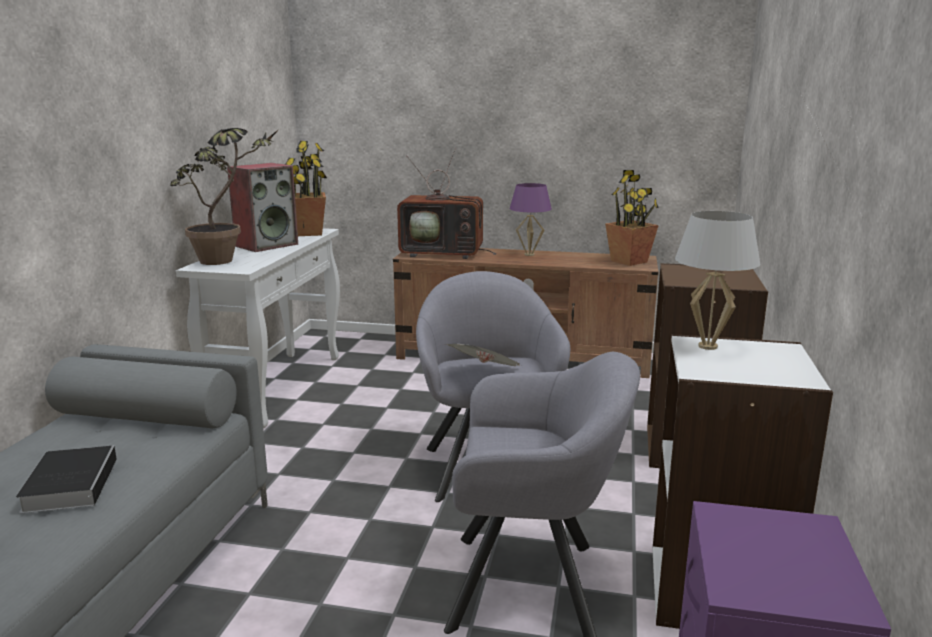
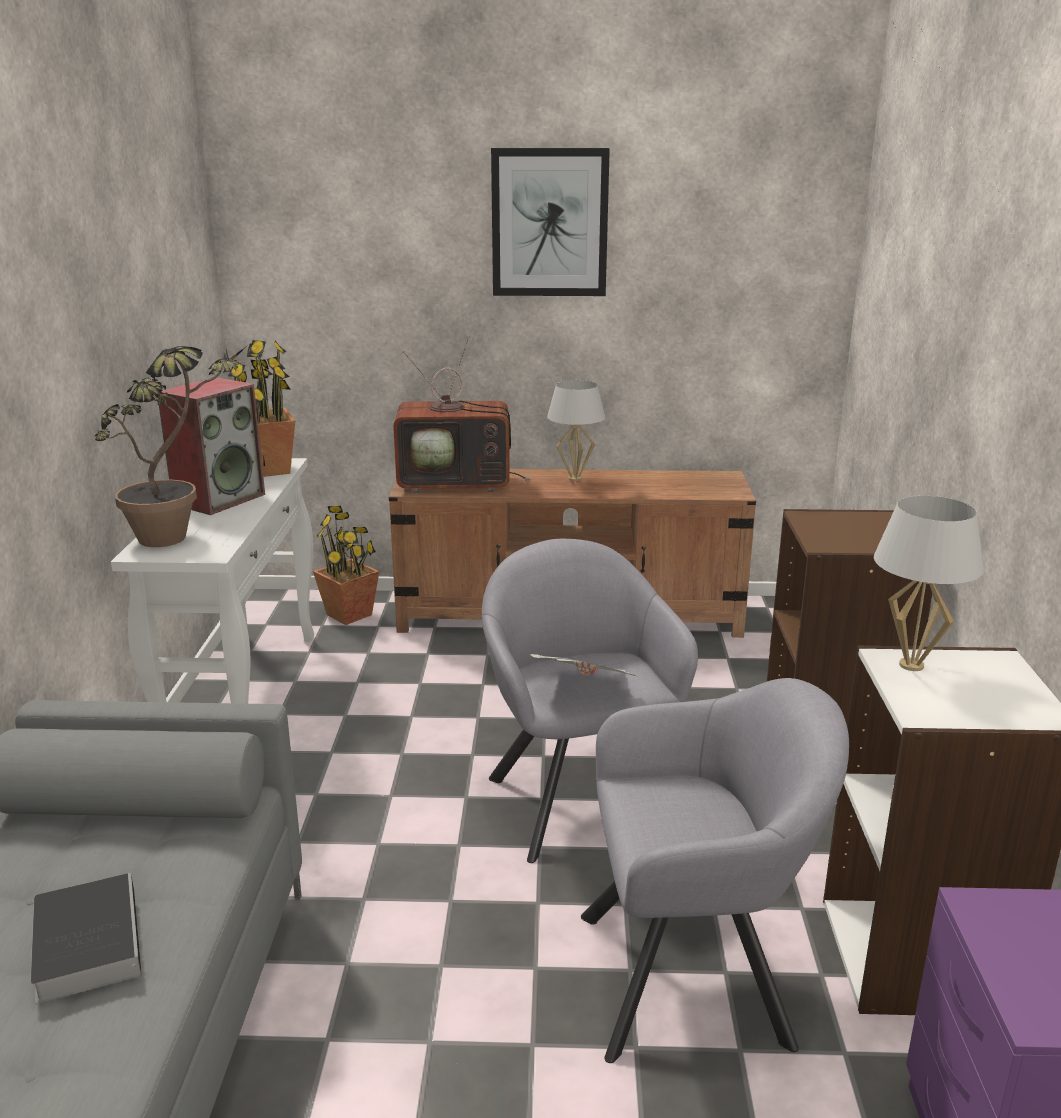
camera: 10 degrees left, 5 degrees up
(517, 71) = (549, 223): none -> picture
(529, 254) = (575, 478): purple table lamp -> white table lamp
(629, 261) = (712, 484): potted plant -> potted plant (349, 615)

